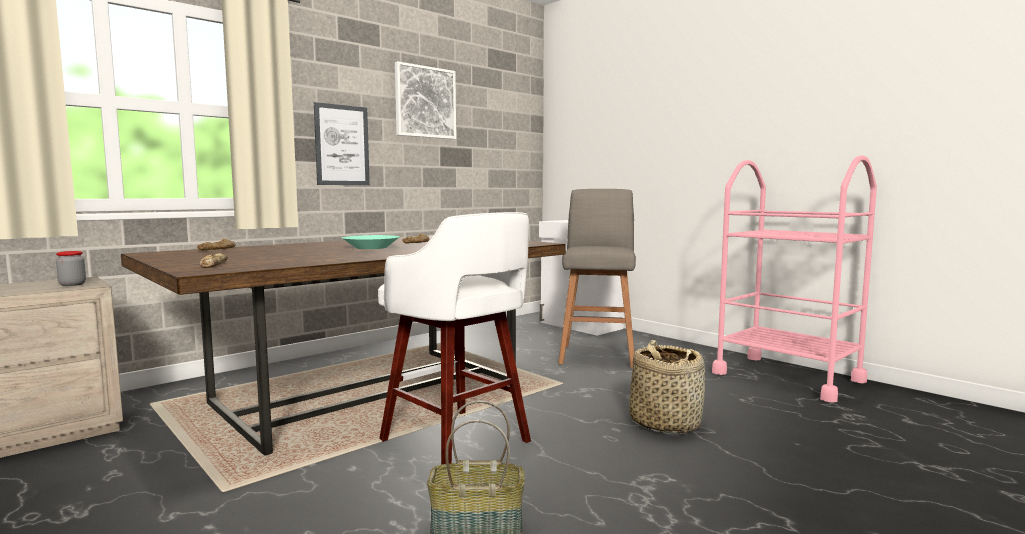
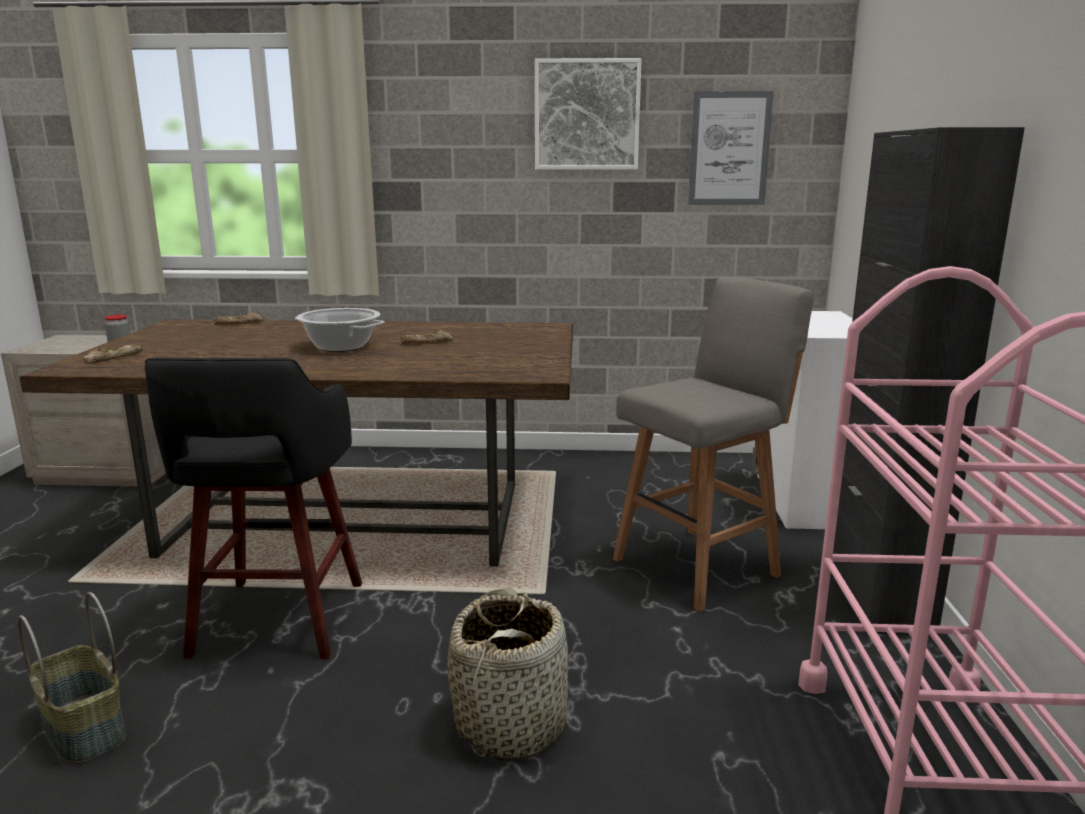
camera: 45 degrees right, 10 degrees up
(342, 145) = (452, 188): picture -> picture (729, 149)
(371, 247) = (340, 347): turquoise bowl -> cooking pot
(458, 442) = (277, 622): white stool -> black stool
(674, 344) = (876, 594): none -> black cabinet

